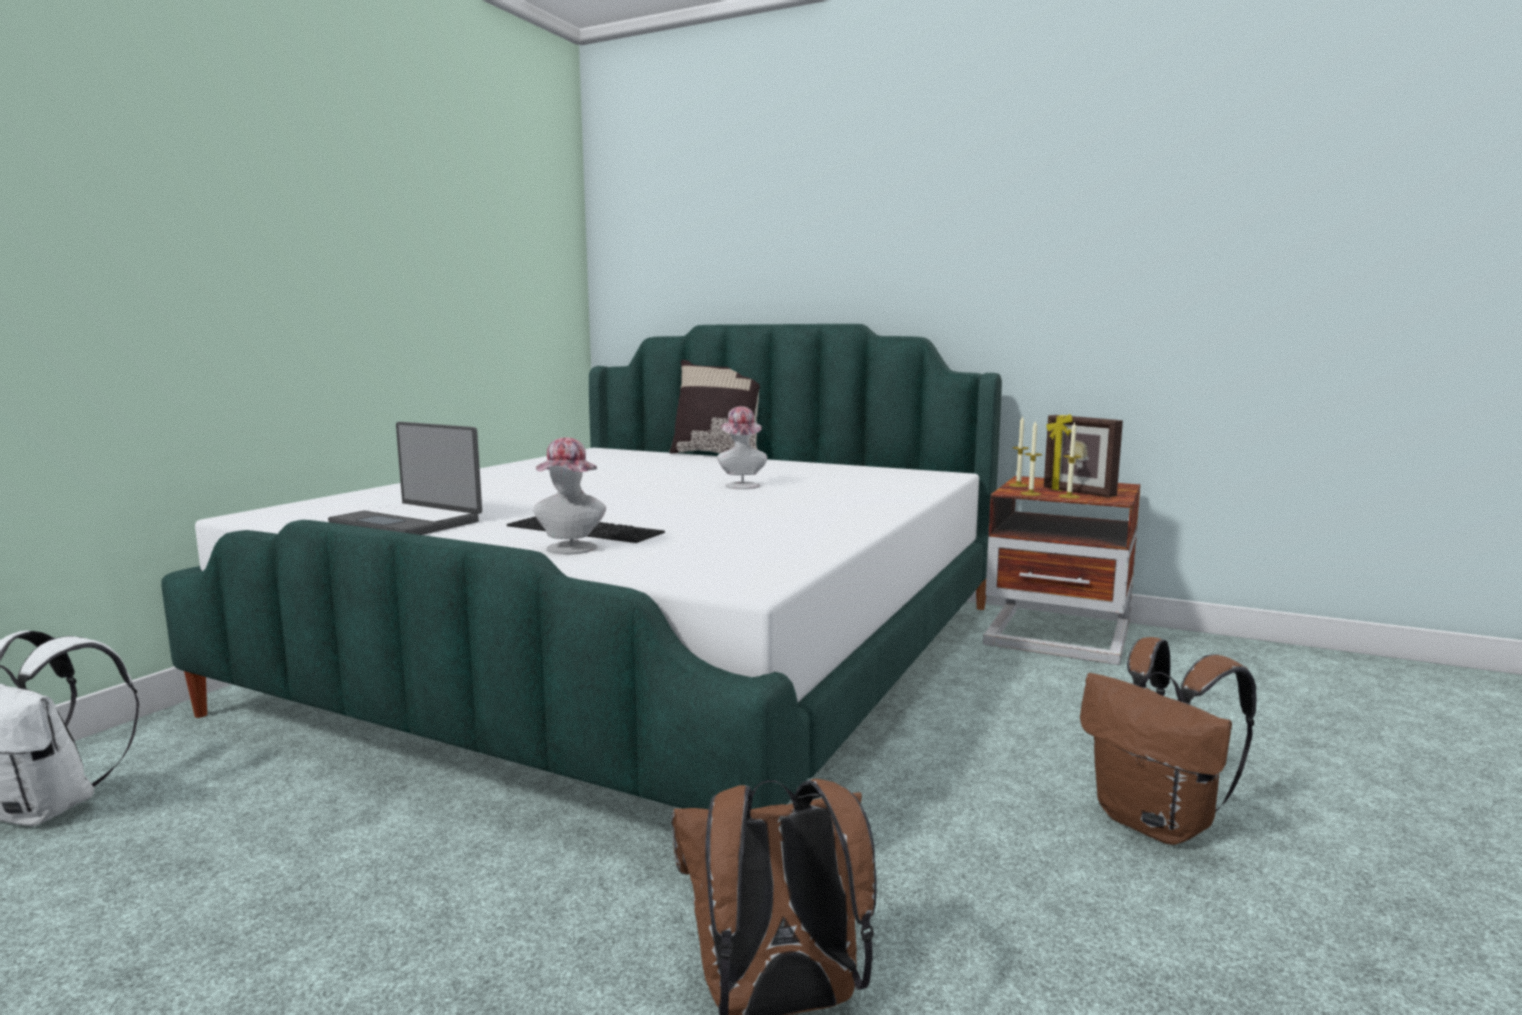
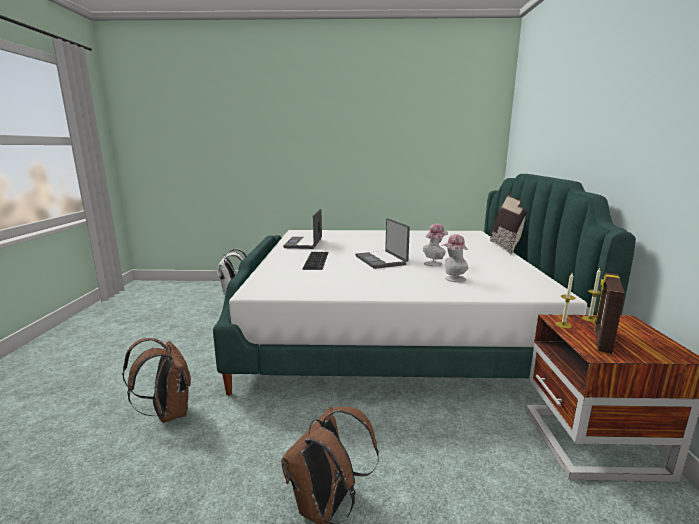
camera: 65 degrees right, 5 degrees up
(570, 550) = (284, 265): hat -> hat (453, 279)
(672, 500) = (381, 260): none -> laptop
(1069, 496) = (579, 337): candle -> none

